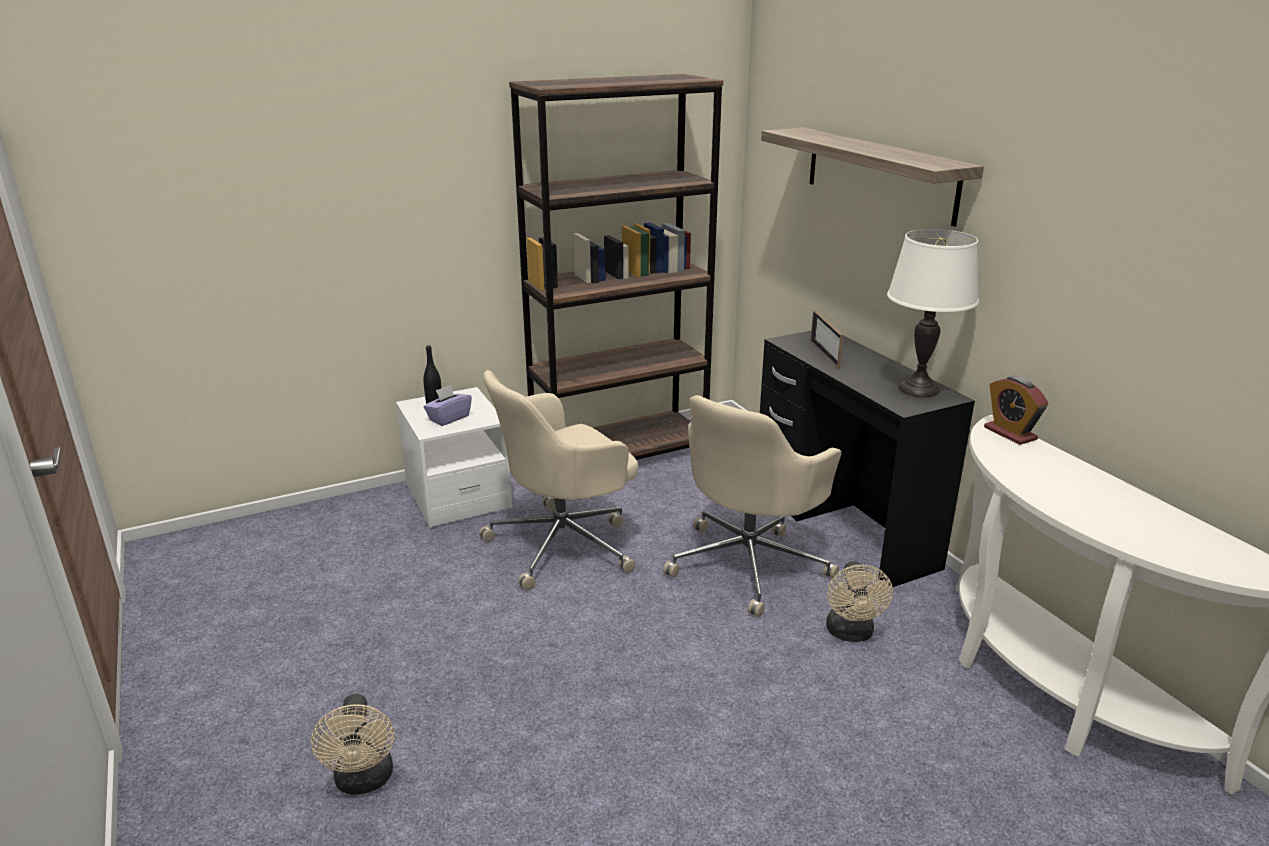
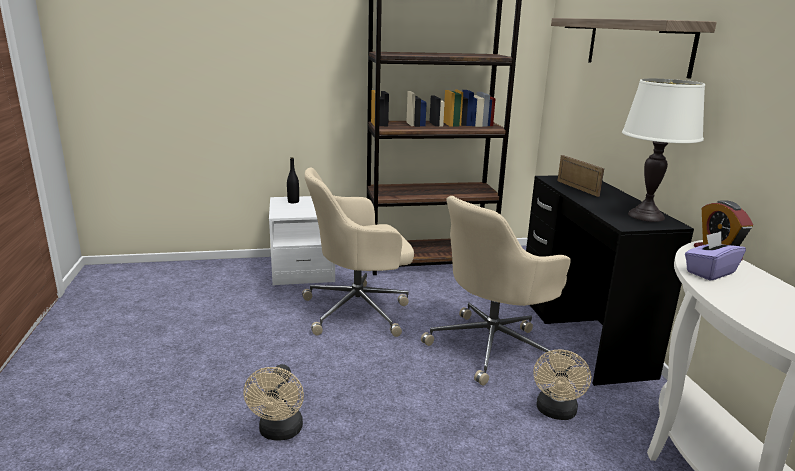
camera: 15 degrees right, 5 degrees down
(364, 781) = (125, 439): beige fan -> beige fan (279, 432)
(449, 418) = (297, 209): purple tissue box -> purple tissue box (709, 272)
(824, 354) = (577, 188): picture frame -> picture frame turned 150 degrees clockwise

